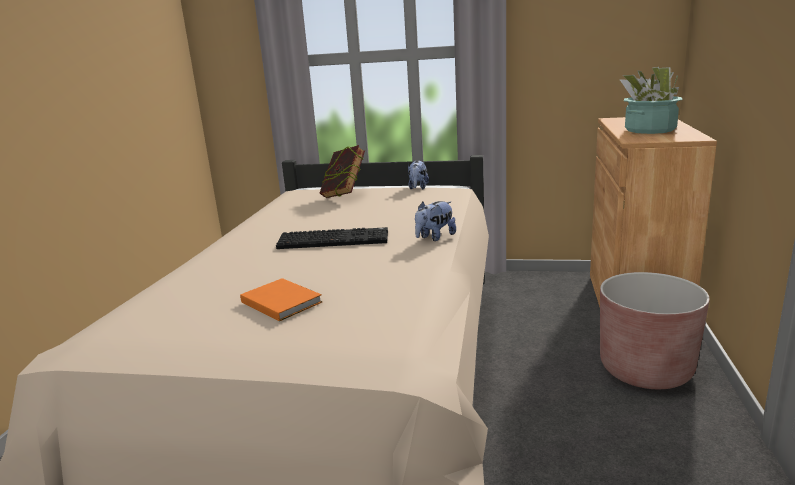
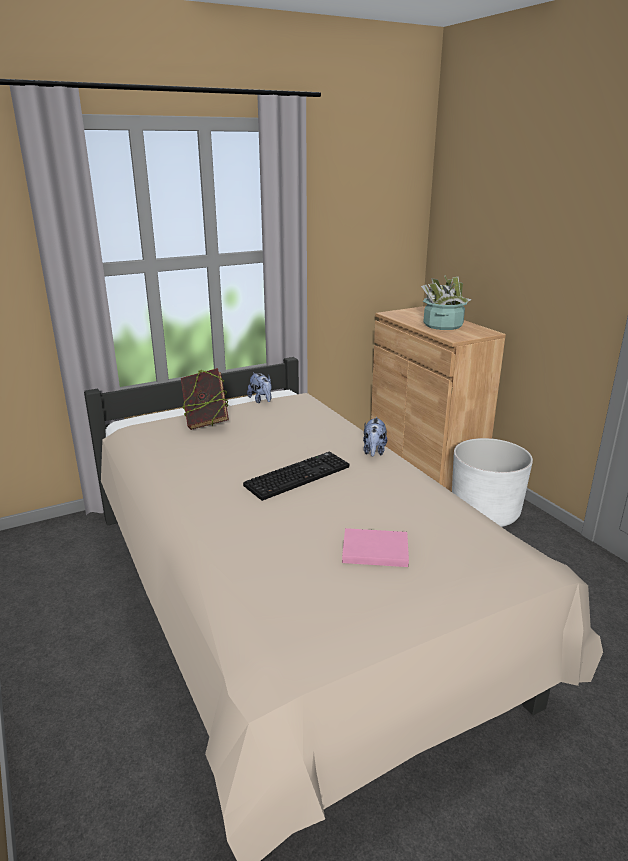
camera: 40 degrees left, 5 degrees up
(281, 301) = (373, 549): orange book -> pink book
(645, 369) = (484, 513): brown planter -> white planter

